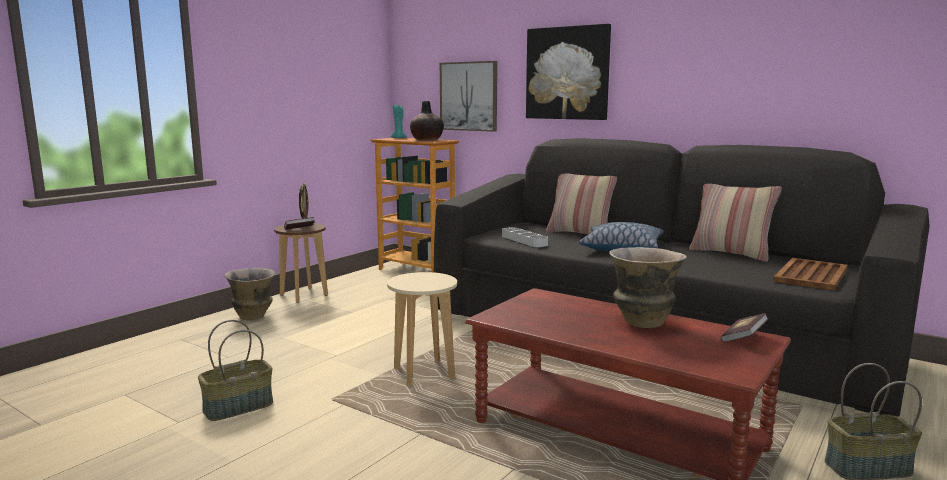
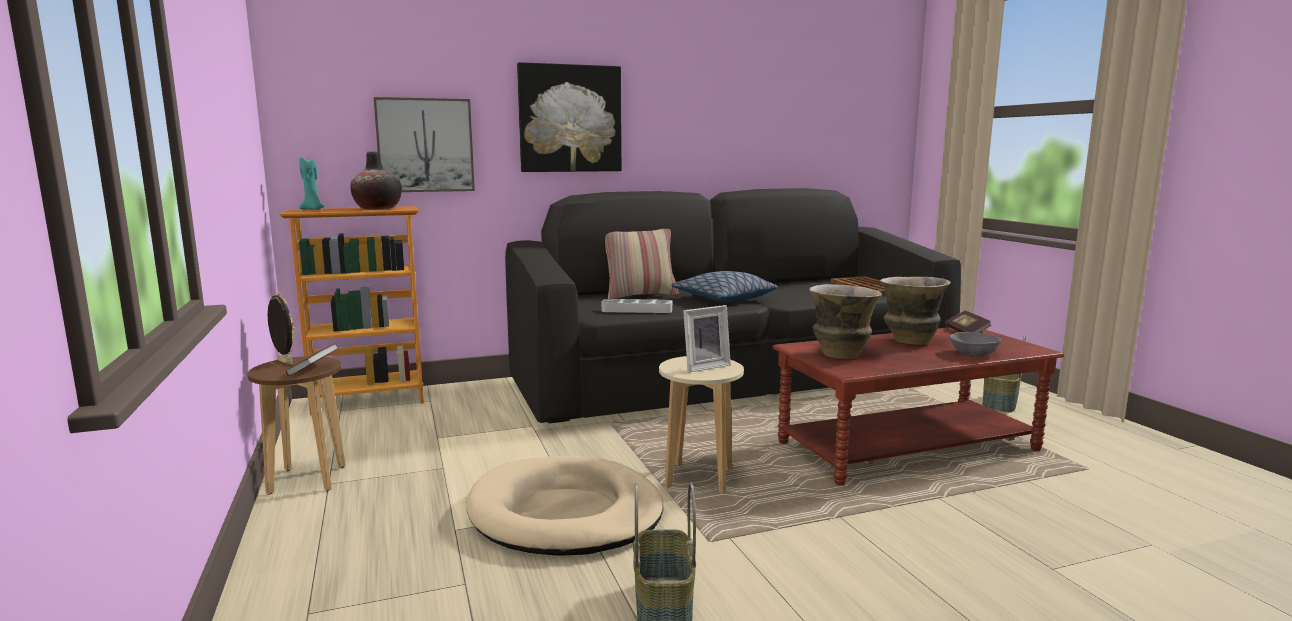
camera: 55 degrees left, 0 degrees up
(253, 317) = (326, 533): vase -> vase (840, 355)
(328, 354) = (565, 513): none -> beige dog bed
(424, 281) = (704, 366): none -> picture frame
(648, 349) = (974, 354): none -> grey bowl
(730, 254) = (780, 285): pillow -> none

